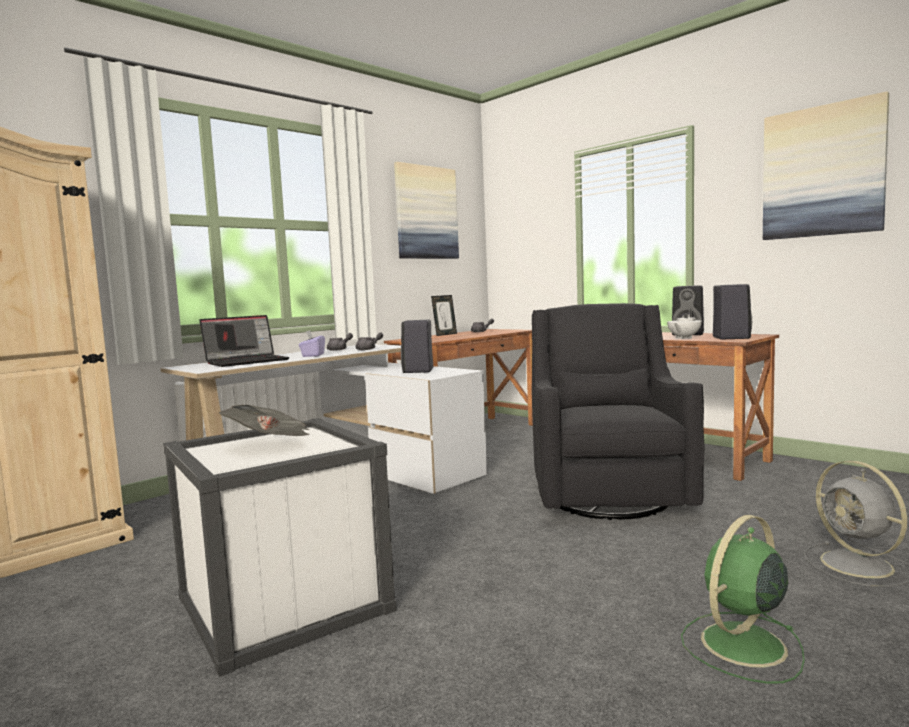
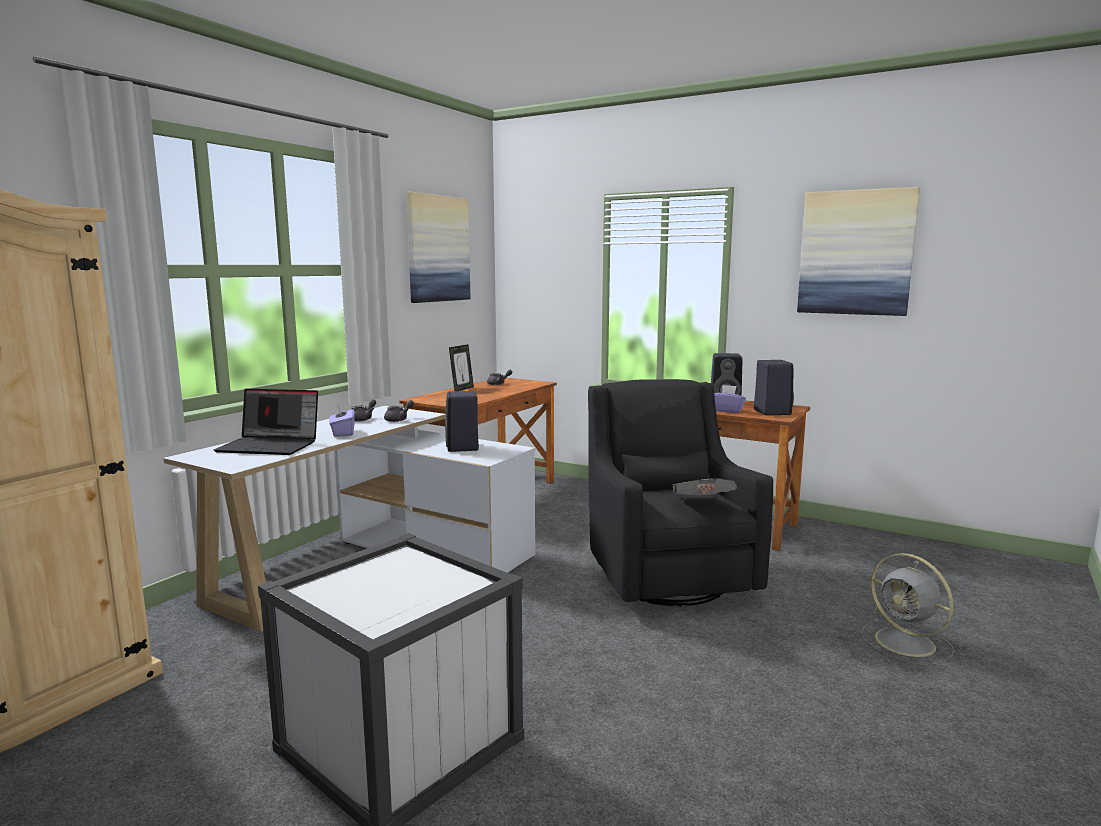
camera: 15 degrees left, 5 degrees up
(247, 361) = (271, 446): laptop -> laptop turned 60 degrees clockwise
(271, 445) = (387, 581): newspaper -> newspaper (703, 505)
(683, 338) = (727, 410): white teapot -> purple tissue box
(741, 646) = (846, 740): green fan -> none

